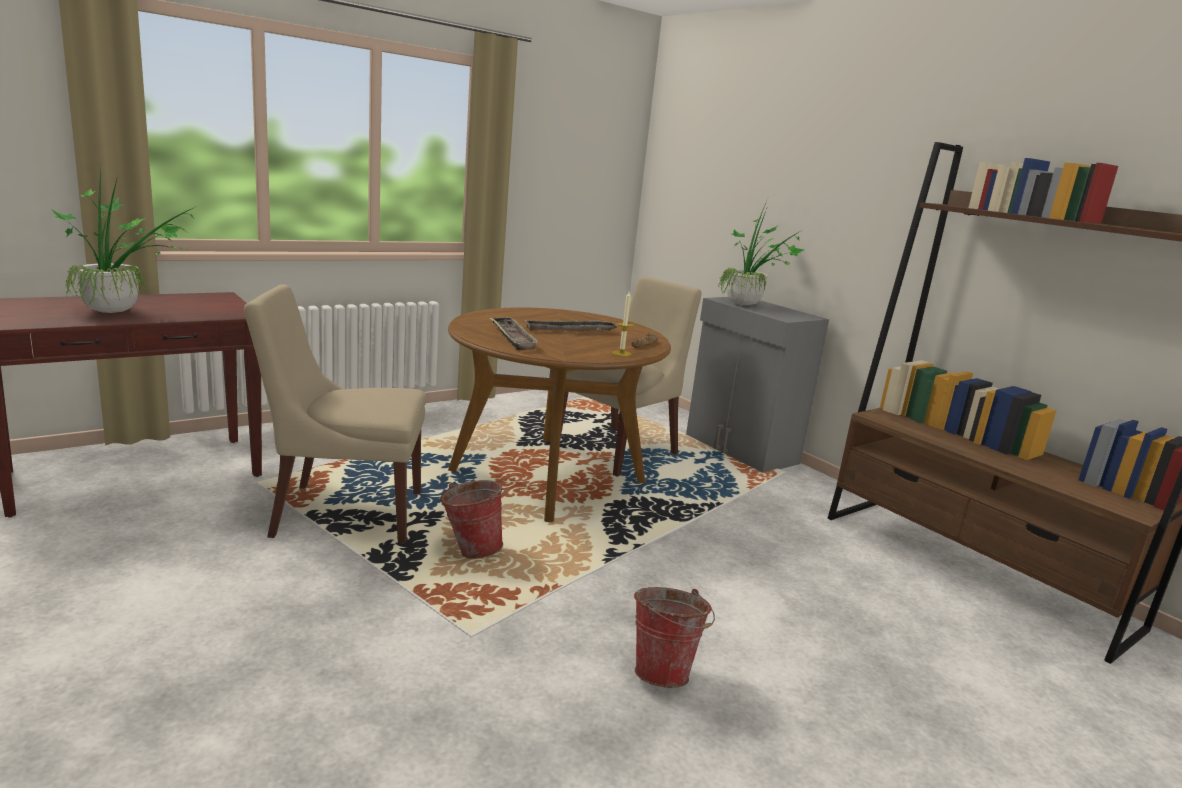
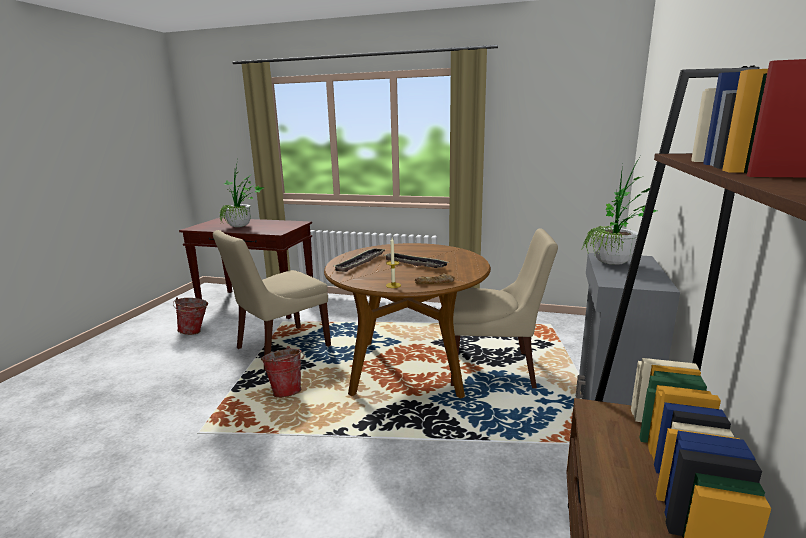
camera: 55 degrees right, 0 degrees up
(343, 513) = (280, 348): beige chair -> beige chair turned 90 degrees counterclockwise
(664, 671) = (215, 515): bucket -> bucket (195, 332)

